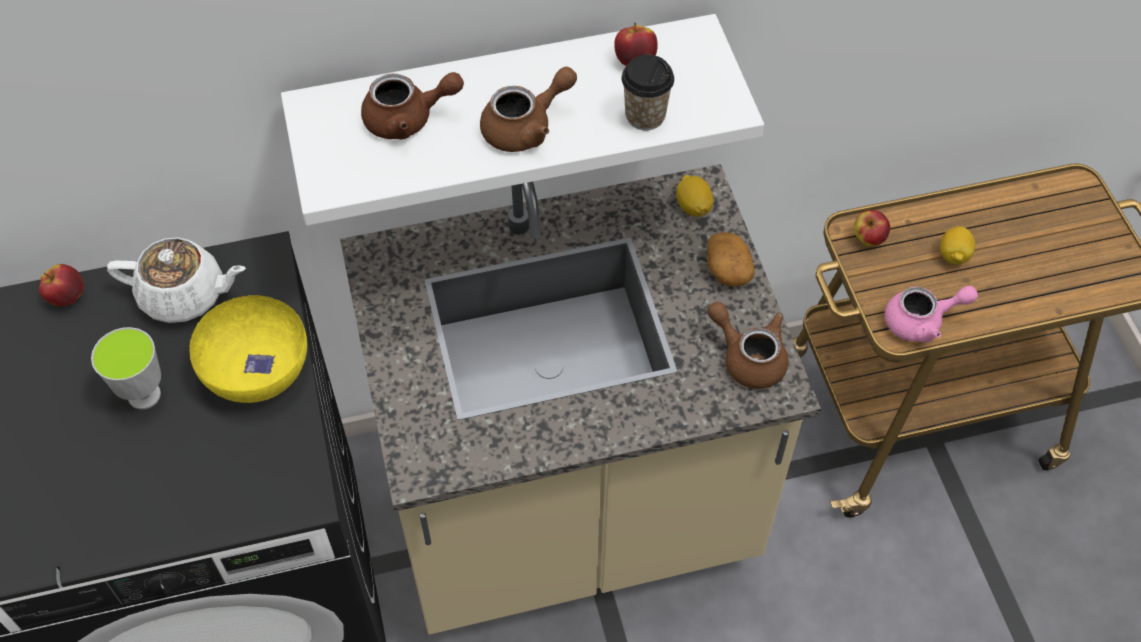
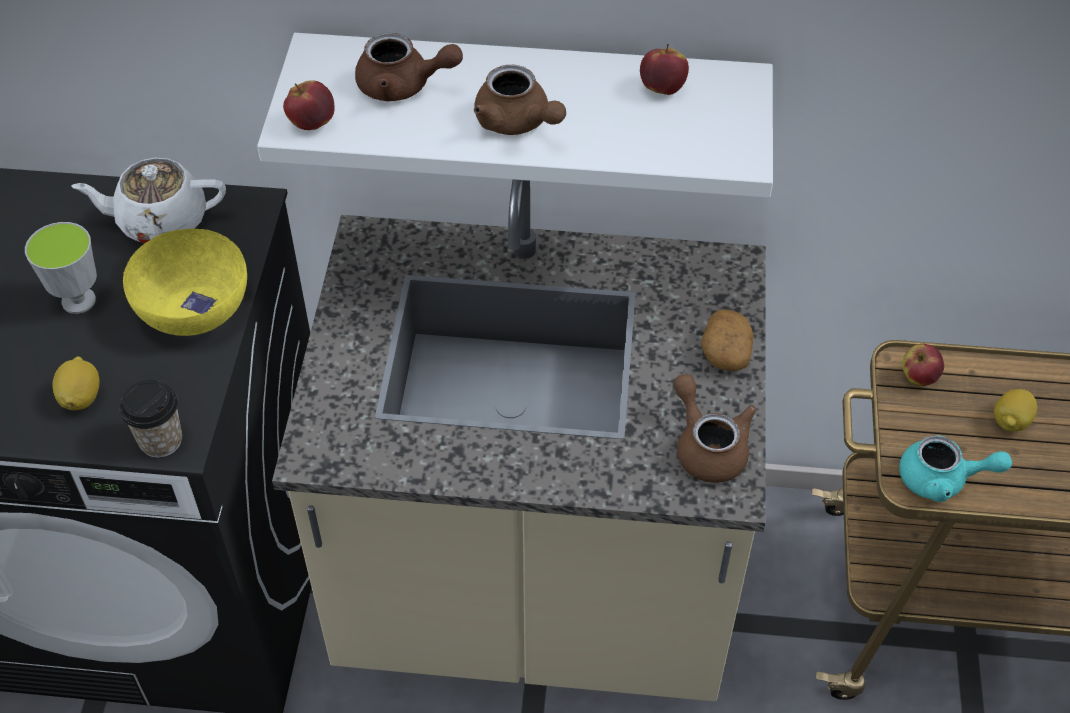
camera: 20 degrees right, 5 degrees down
(67, 297) = (54, 193): apple -> apple (312, 123)
(185, 295) = (161, 221): white teapot -> white teapot turned 150 degrees clockwise
(526, 127) = (517, 123): brown teapot -> brown teapot turned 60 degrees clockwise
(645, 116) = (647, 143): cup -> cup (161, 440)
(693, 207) = (716, 280): lemon -> lemon (81, 397)
(921, 322) = (942, 480): pink teapot -> turquoise teapot

